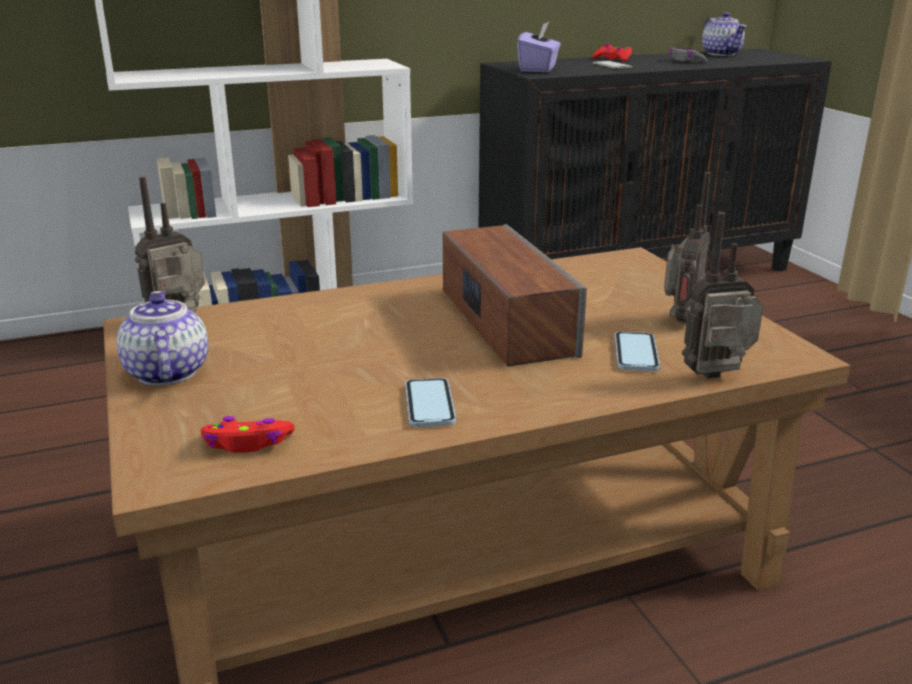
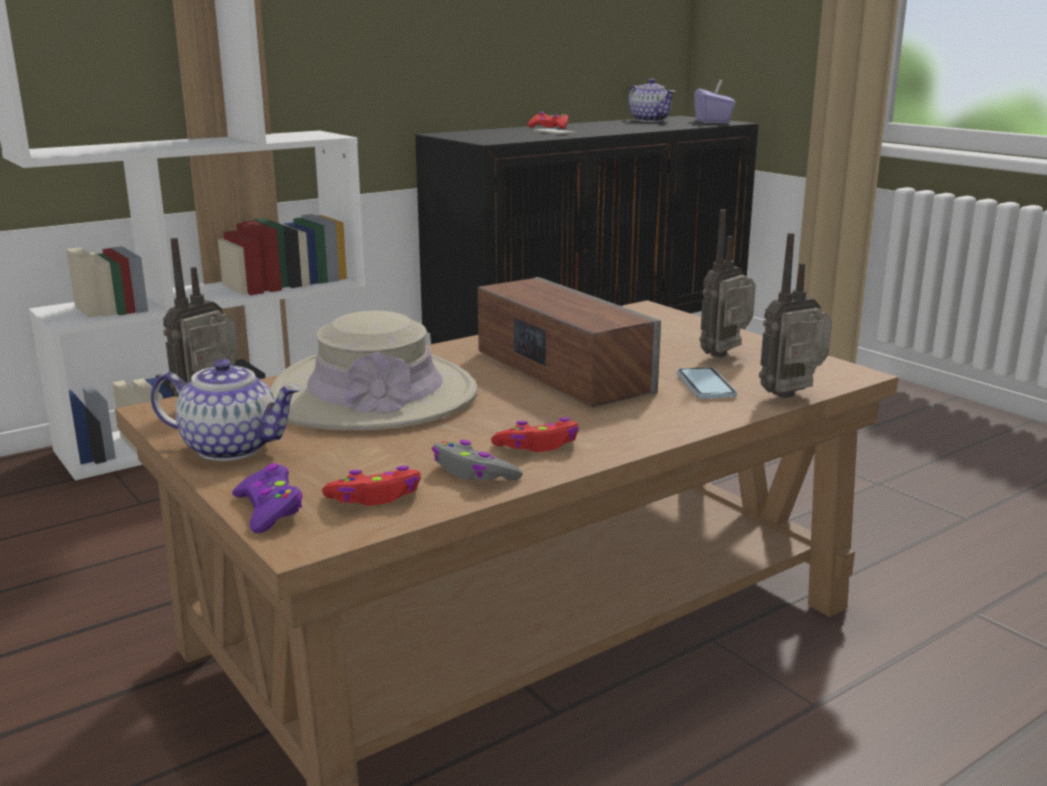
camera: 15 degrees left, 5 degrees down
(152, 443) = (269, 509): none -> purple game controller
(166, 372) = (232, 448): teapot -> teapot turned 135 degrees clockwise
(320, 329) = (374, 395): none -> beige hat
(429, 405) = (538, 446): phone -> red game controller
(538, 69) = (484, 137): purple tissue box -> purple tissue box (713, 121)
(679, 321) = (726, 356): radio -> radio turned 150 degrees counterclockwise
(686, 61) = (623, 127): grey game controller -> grey game controller (474, 473)

